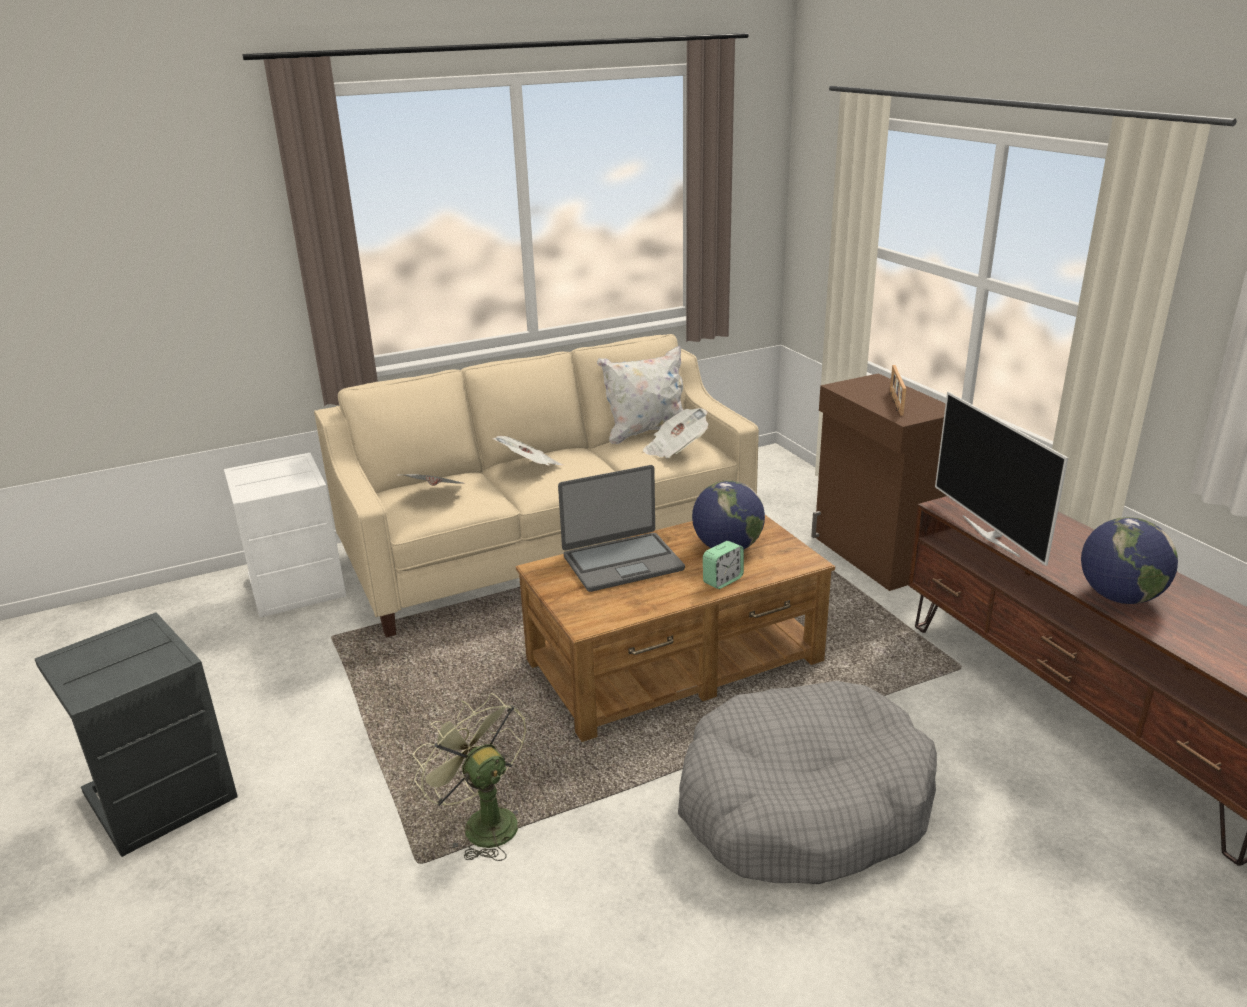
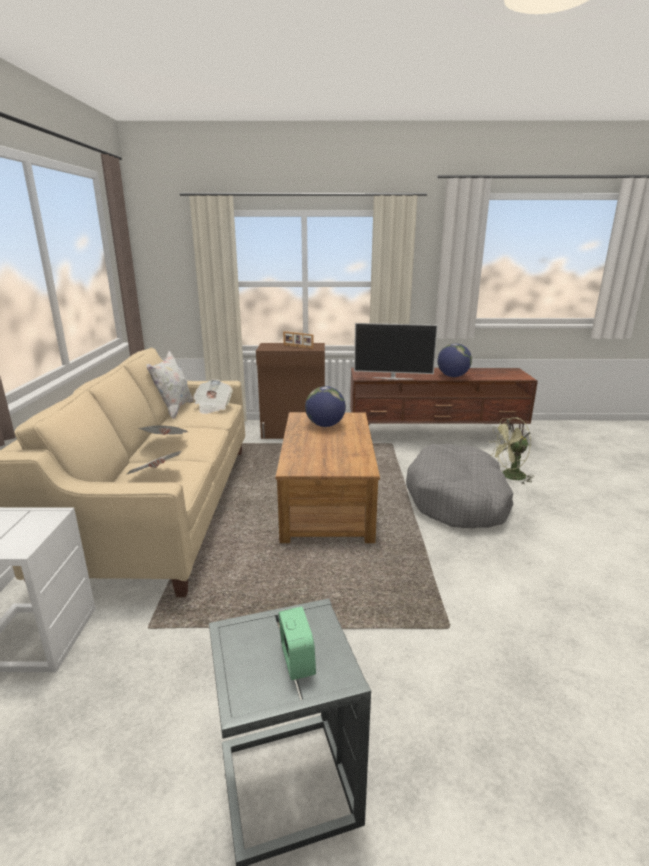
camera: 65 degrees left, 5 degrees down
(482, 822) = (423, 594): green fan -> green fan (509, 476)
(622, 562) = (310, 449): laptop -> none
(722, 580) = (355, 433): alarm clock -> alarm clock (297, 661)

